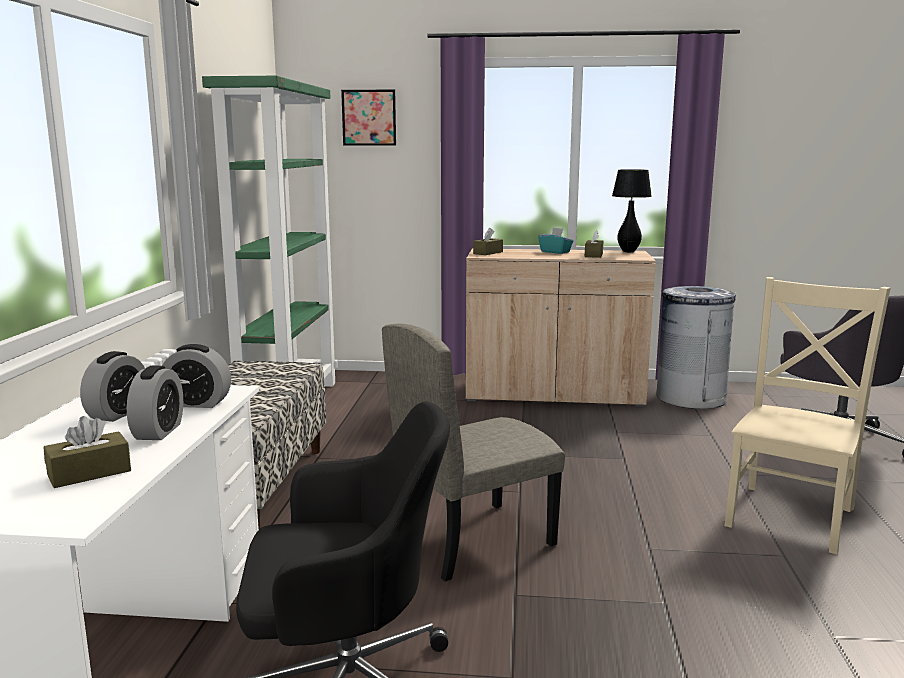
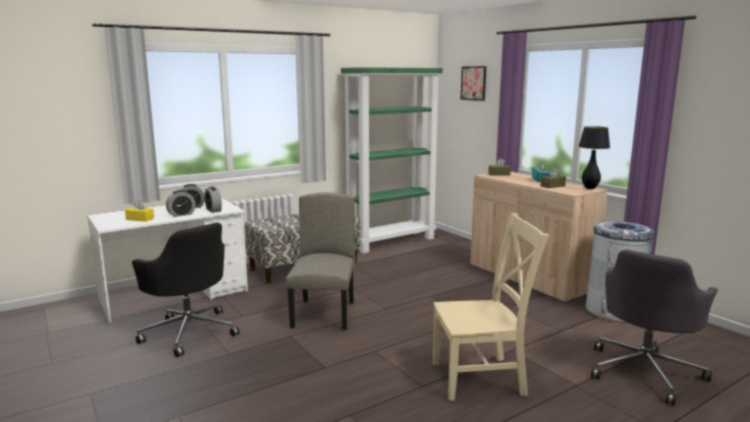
camera: 50 degrees right, 0 degrees up
(89, 473) = (140, 219): brown tissue box -> yellow tissue box
(473, 539) = (324, 314): beige chair -> beige chair turned 75 degrees clockwise

